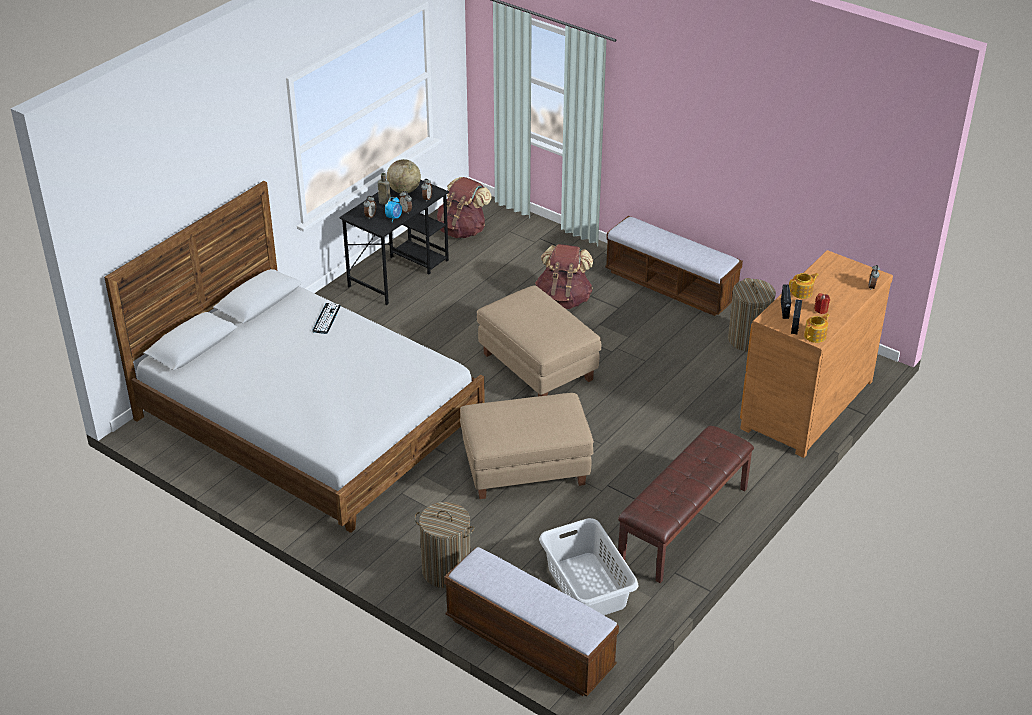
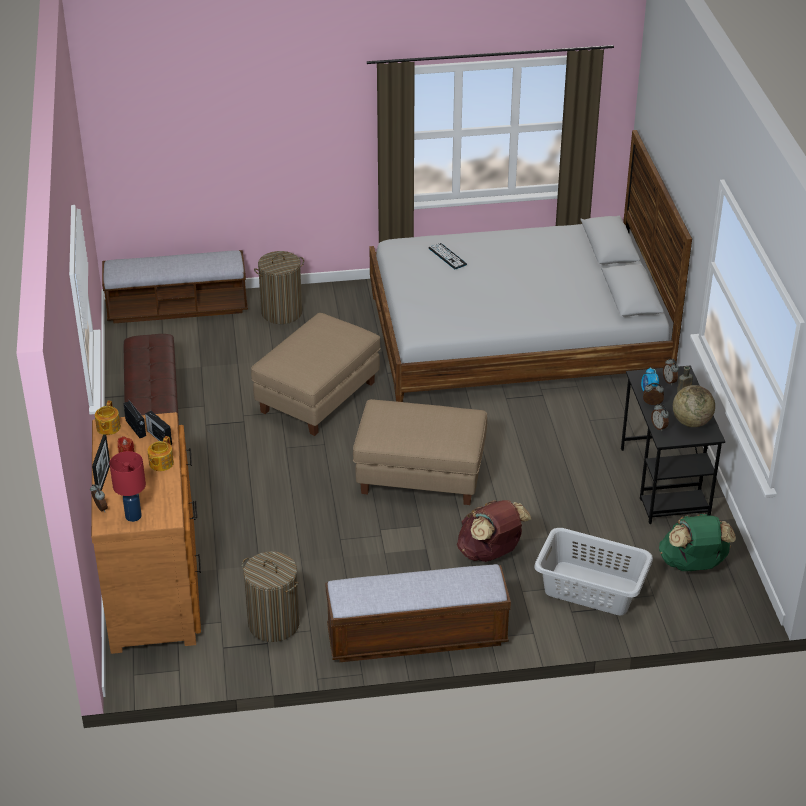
camera: 135 degrees right, 0 degrees up
(326, 318) = (560, 312): keyboard -> keyboard (447, 256)
(463, 230) = (692, 565): brown backpack -> green backpack
(586, 587) = (179, 354): grey laundry basket -> grey laundry basket (590, 588)
(853, 303) = (103, 480): none -> picture frame
(854, 271) = (133, 516): none -> red table lamp

